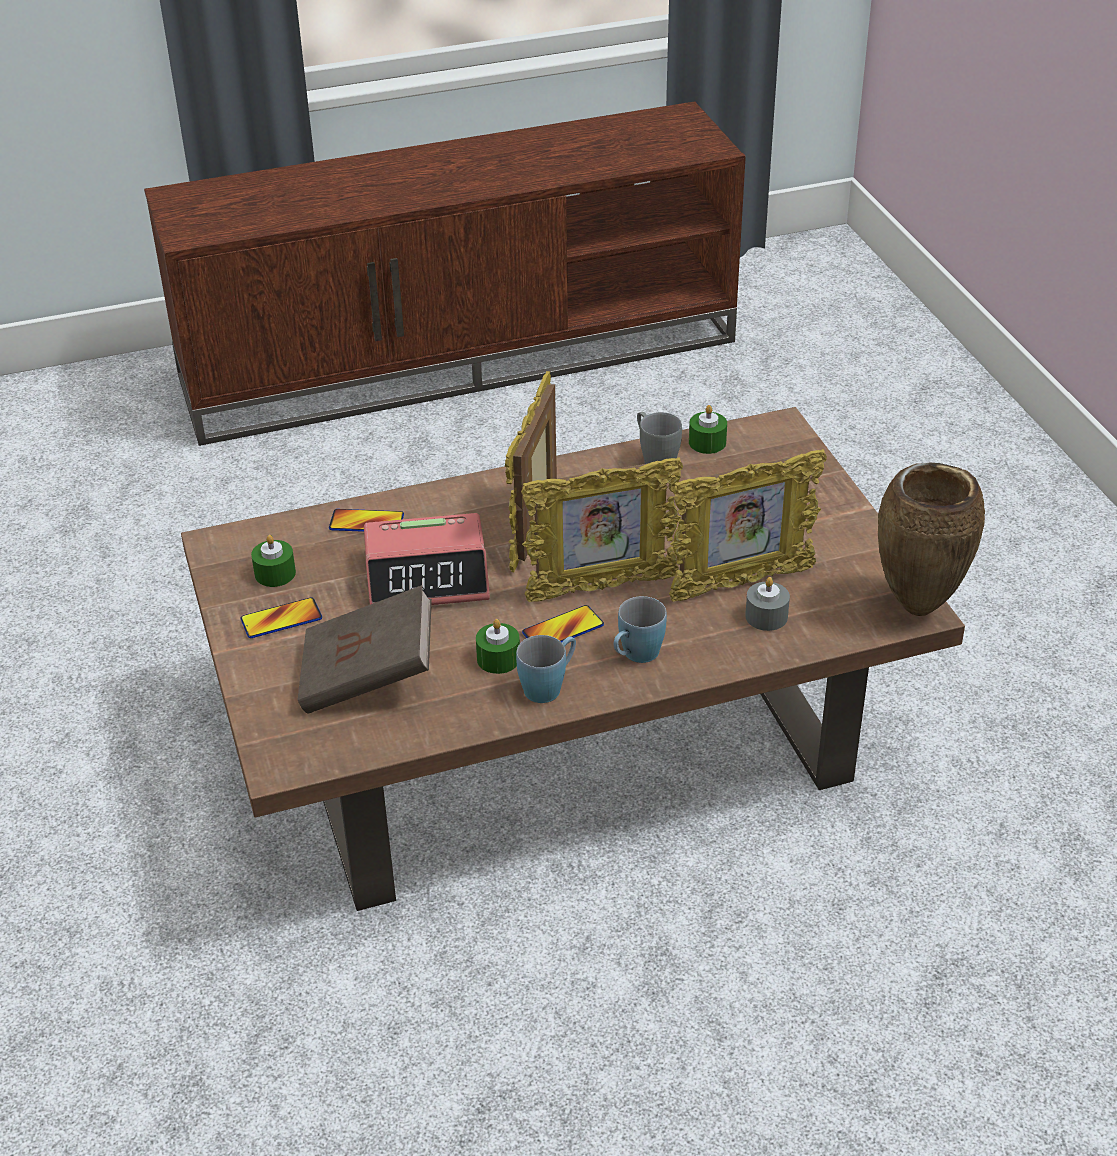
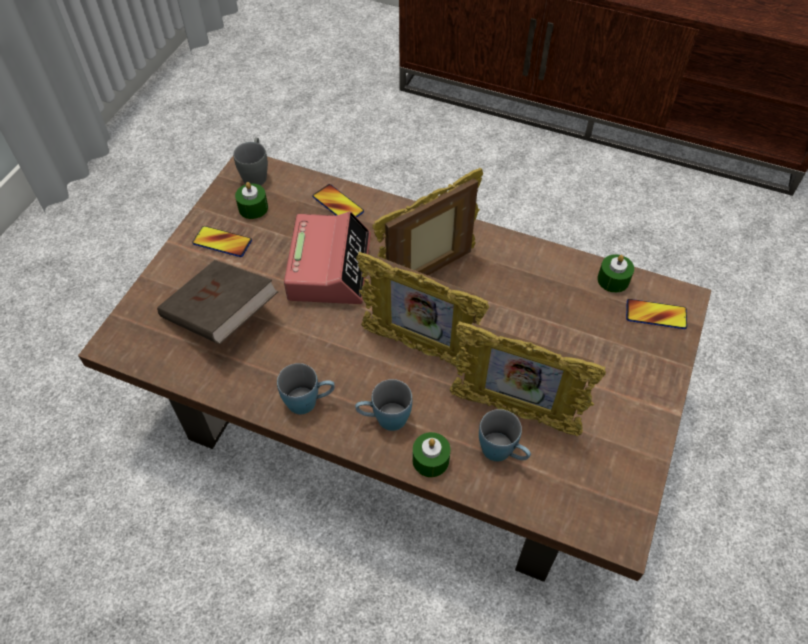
camera: 40 degrees right, 15 degrees up
(428, 576) = (329, 267): alarm clock -> alarm clock turned 120 degrees counterclockwise
(498, 658) = (303, 358): green candle -> green candle (430, 460)
(563, 629) = (363, 364): phone -> phone (656, 315)
(654, 457) = (563, 269): grey mug -> grey mug (256, 174)
(766, 616) = (503, 452): grey candle -> blue mug
(916, 606) = (622, 527): brown vase -> none

